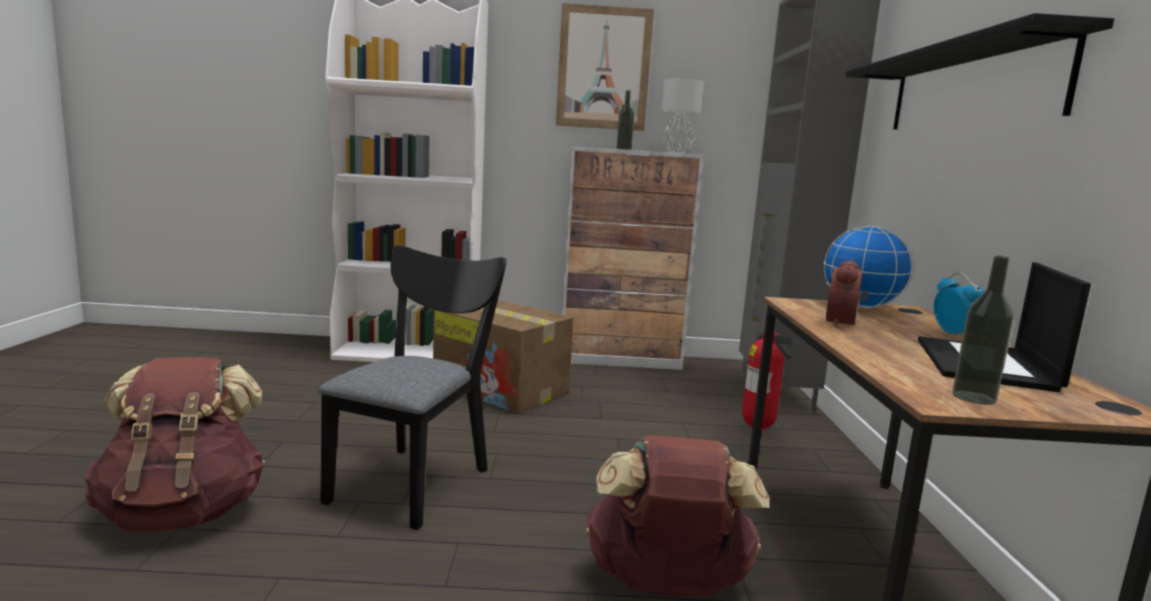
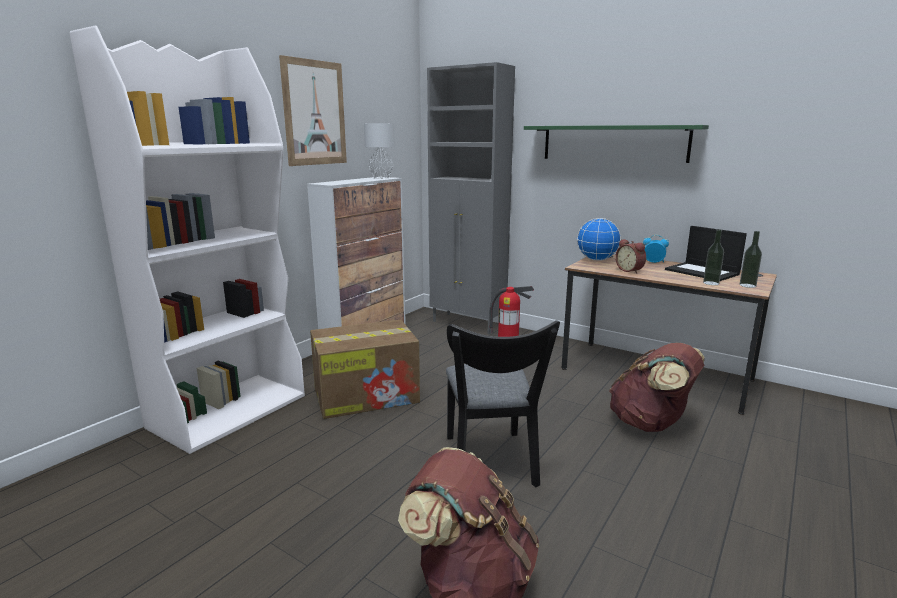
camera: 55 degrees left, 5 degrees up
(416, 479) = (490, 465): black chair -> black chair turned 150 degrees counterclockwise
(623, 149) = (355, 181): bottle -> bottle (711, 283)
(969, 88) = (613, 143): black shelf -> green shelf

